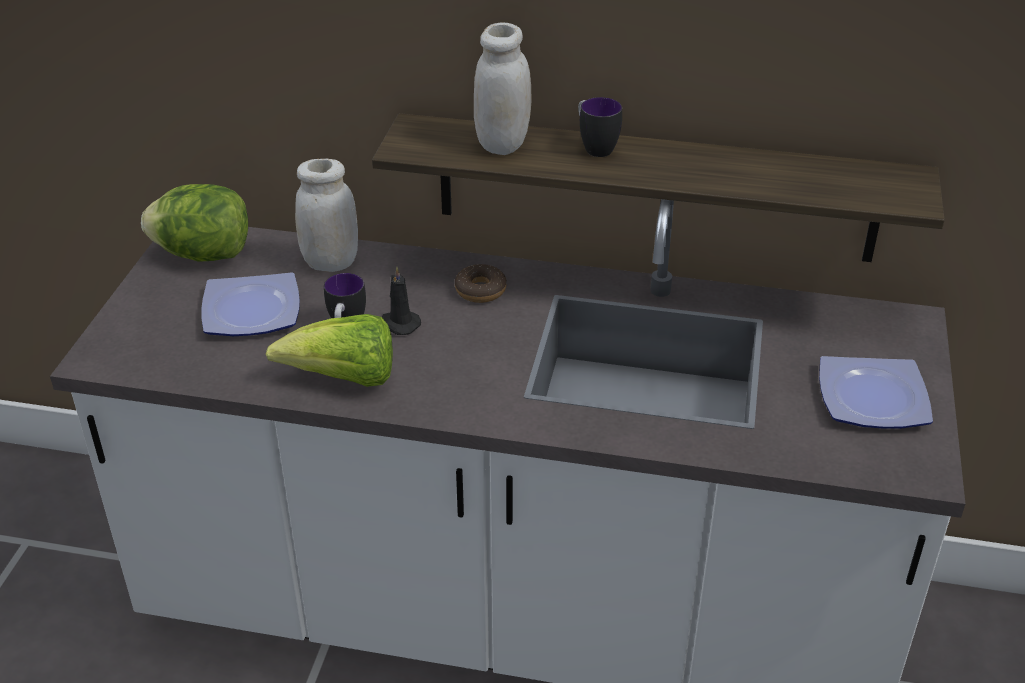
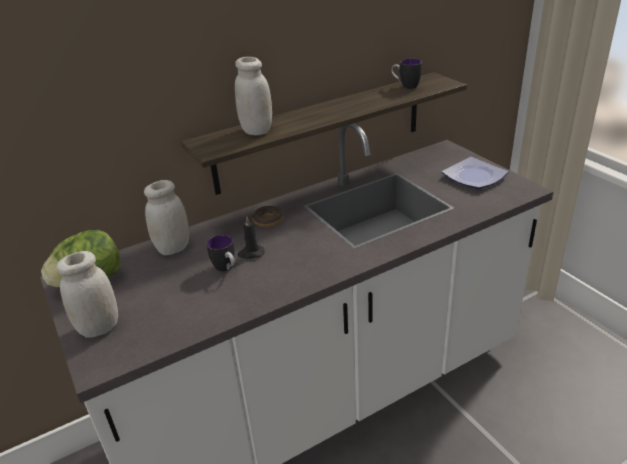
camera: 40 degrees left, 5 degrees down
(147, 316) = (99, 328): none -> white jar
(250, 310) = (160, 290): plate -> none
(344, 379) = (261, 290): lettuce -> none
(594, 147) = (299, 115): mug -> mug (405, 86)

